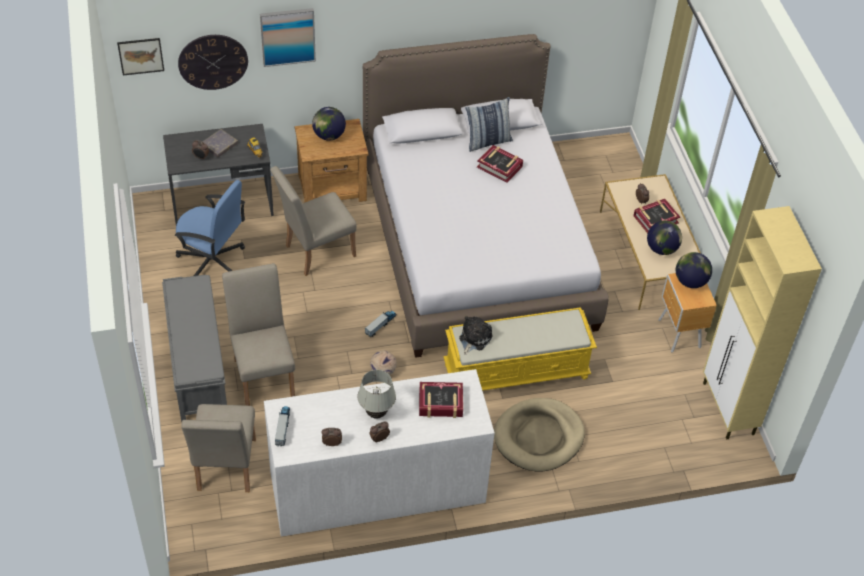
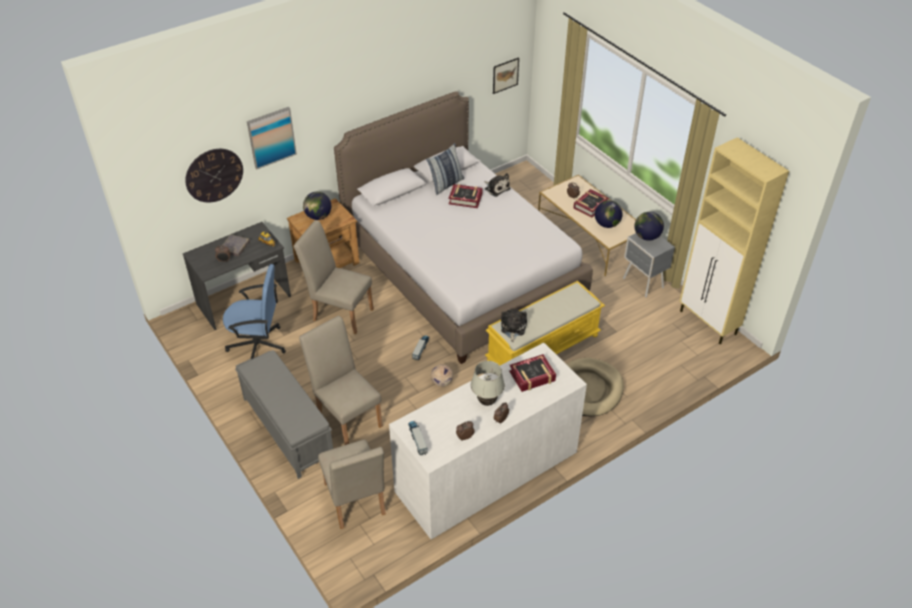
camera: 20 degrees left, 5 degrees down
(141, 56) = (153, 184): picture -> picture (505, 75)
(315, 252) = (339, 312): beige chair -> beige chair turned 75 degrees clockwise
(543, 165) = (496, 188): none -> plush toy
(679, 335) = (643, 284): brown nightstand -> grey nightstand

